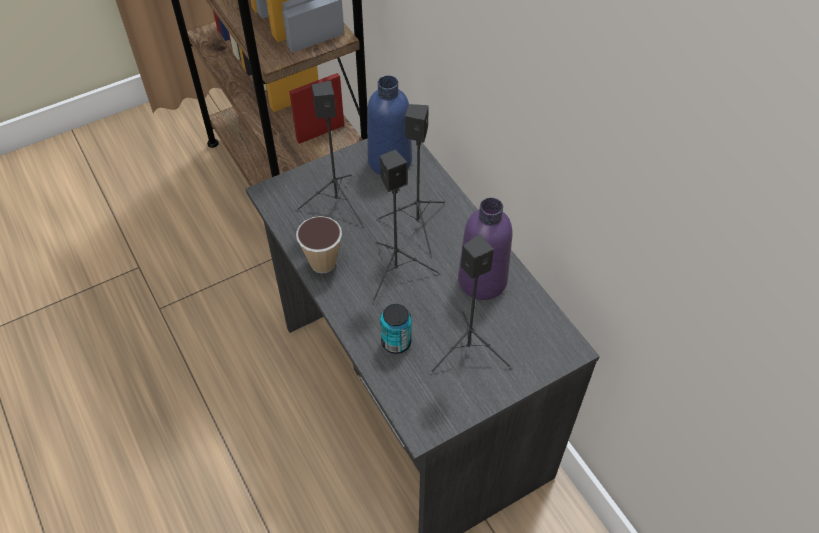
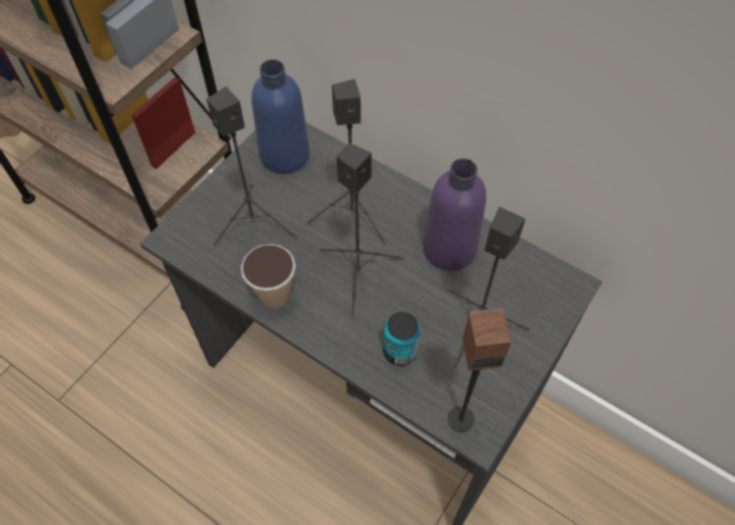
camera: 25 degrees left, 5 degrees up
(415, 411) = (460, 418): none -> speaker

